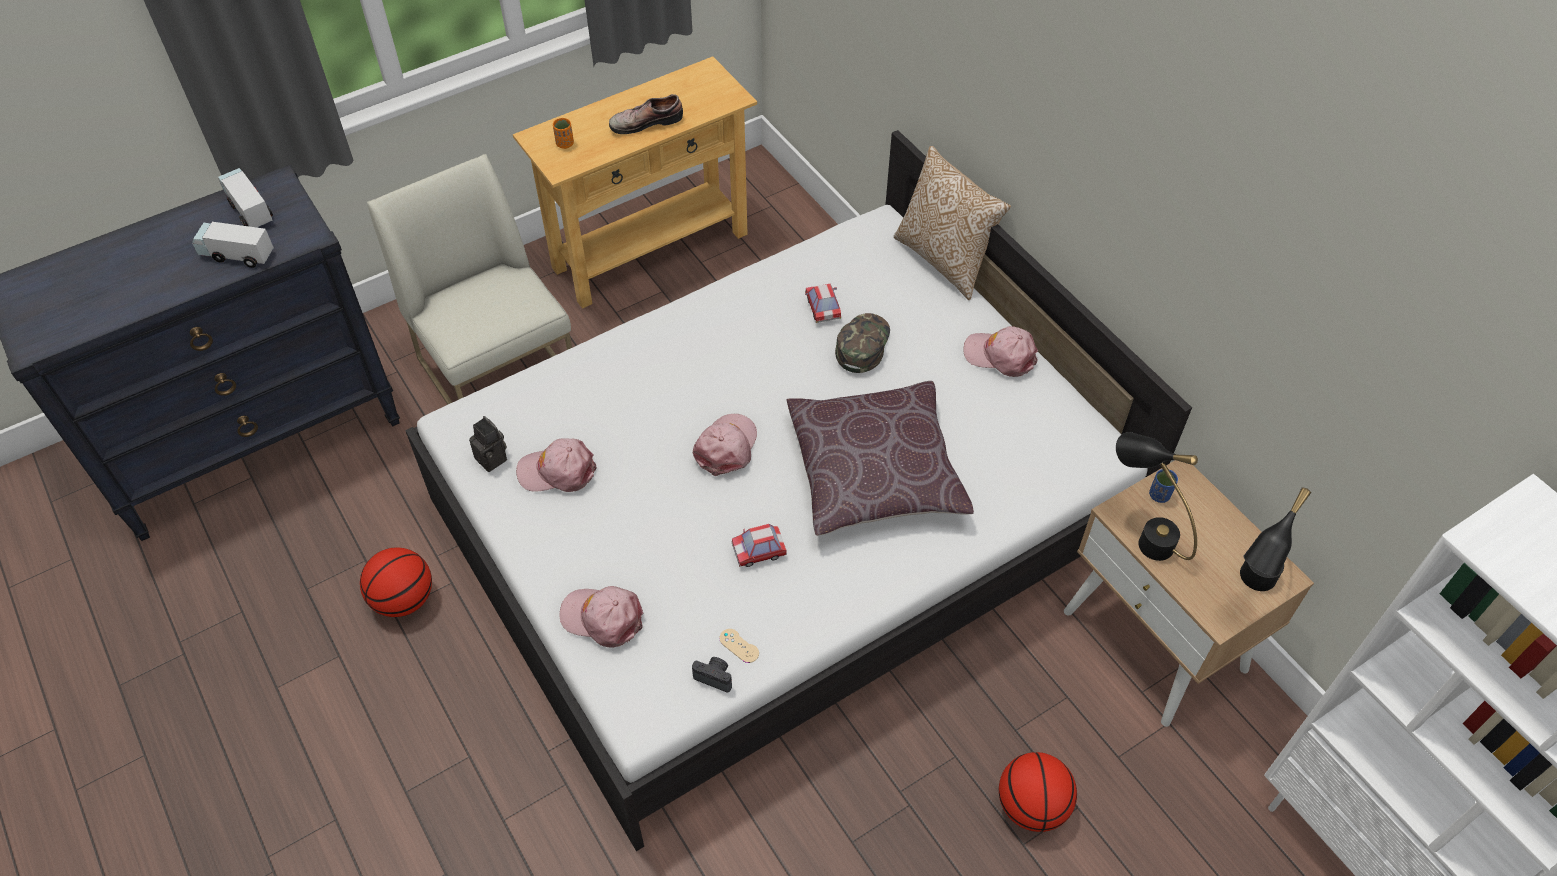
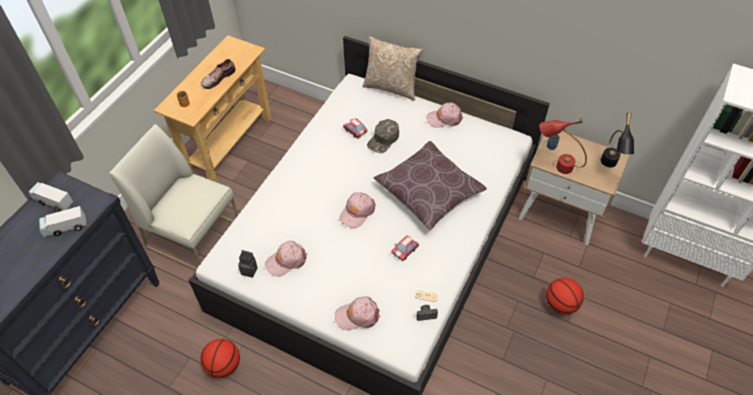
camera: 30 degrees left, 0 degrees up
(726, 447) = (357, 212): pink cap -> pink cap turned 135 degrees counterclockwise
(862, 344) = (383, 139): green cap -> green cap turned 135 degrees counterclockwise
(1142, 534) = (556, 165): black table lamp -> red table lamp

